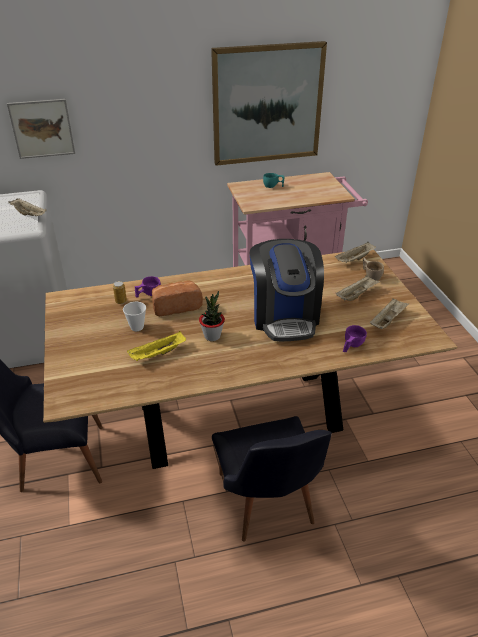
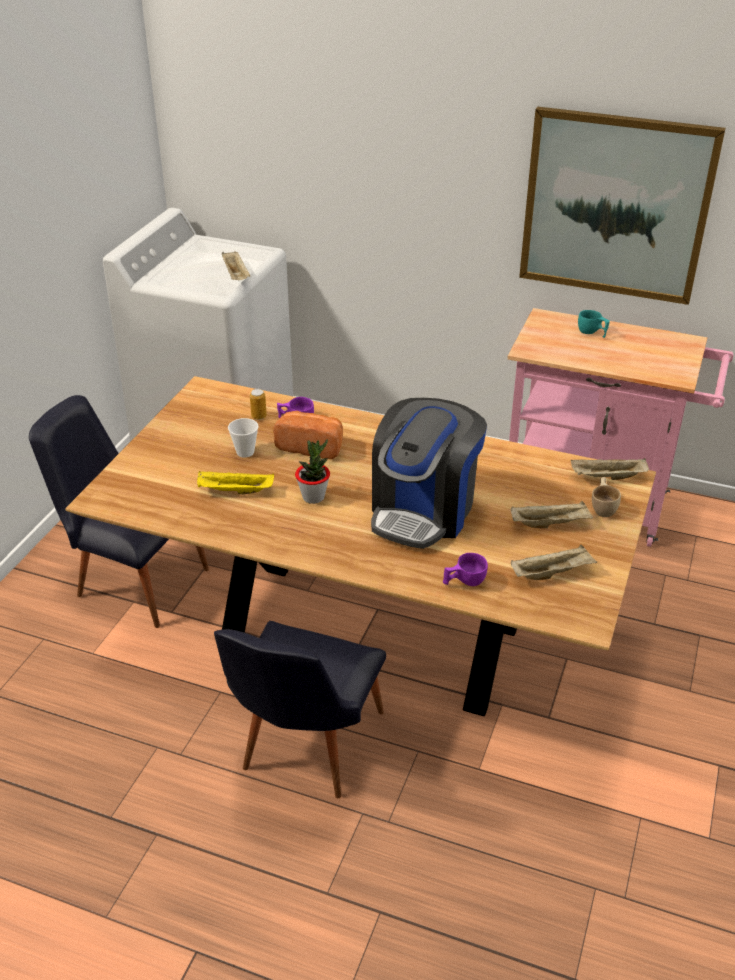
camera: 35 degrees right, 0 degrees up
(42, 128) = (297, 170): picture -> none

